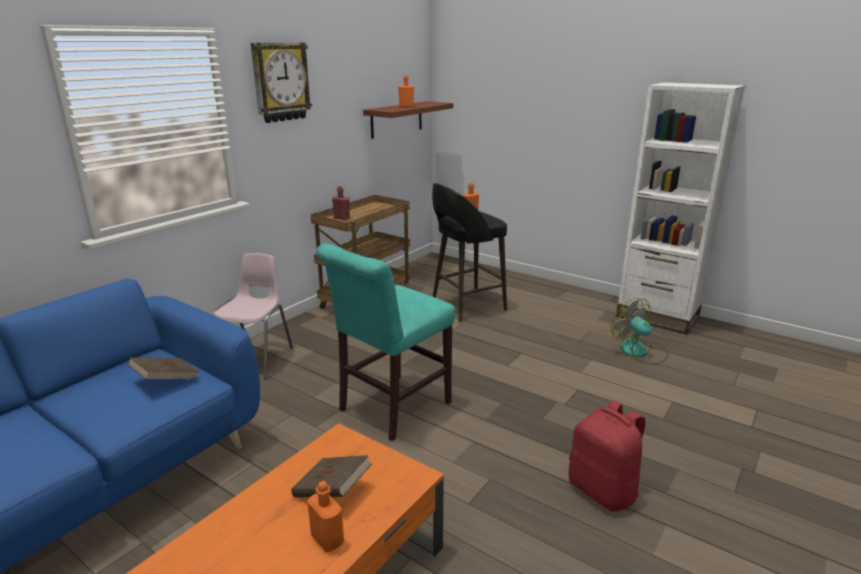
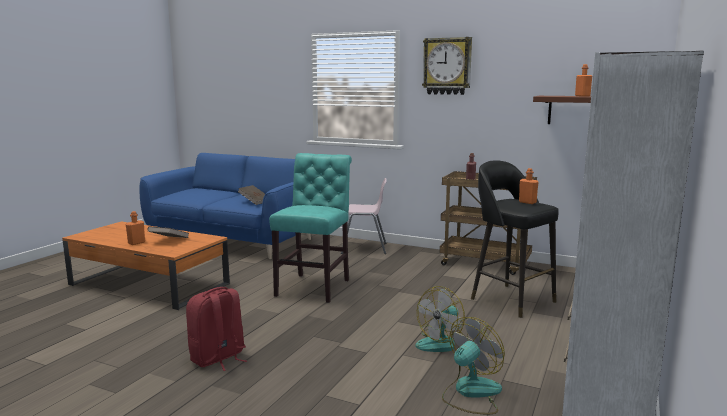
camera: 80 degrees right, 10 degrees down
(390, 409) = (315, 287): turquoise chair -> turquoise chair turned 75 degrees clockwise
(555, 350) = (441, 343): none -> fan

